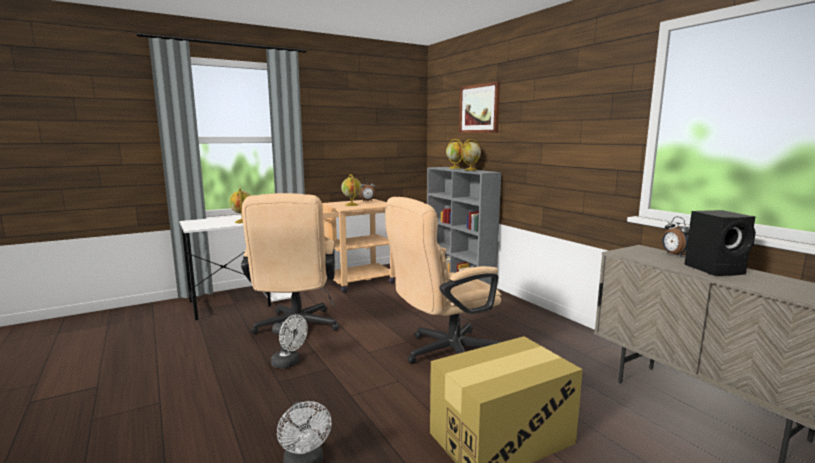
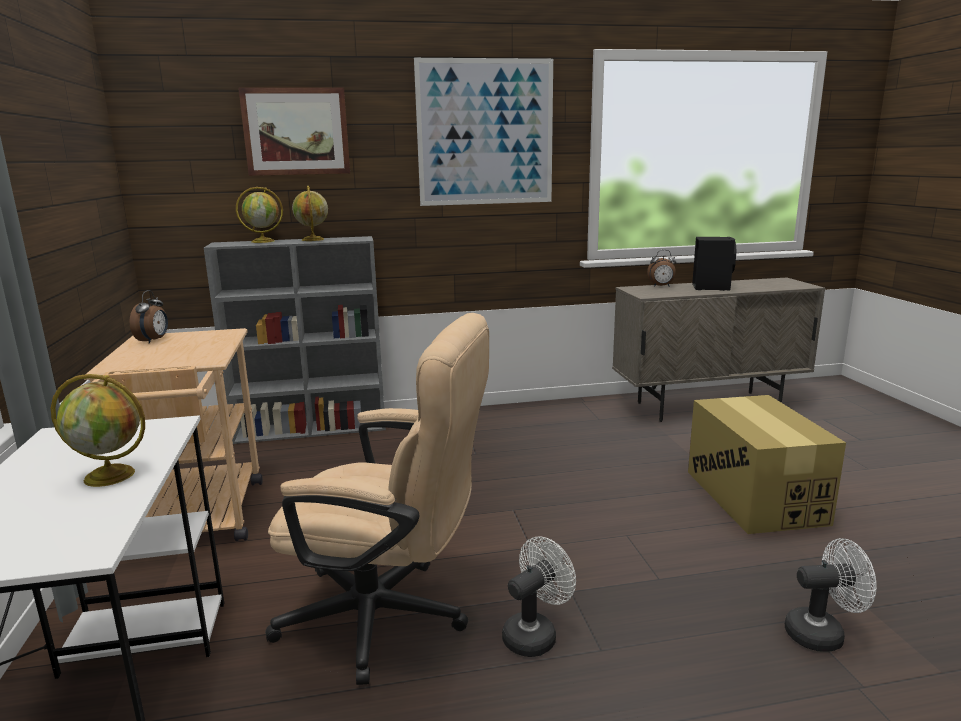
camera: 70 degrees left, 5 degrees up
(352, 205) = (180, 353): globe -> none
(444, 353) = (563, 490): beige office chair -> none
(569, 104) = (485, 133): none -> picture

